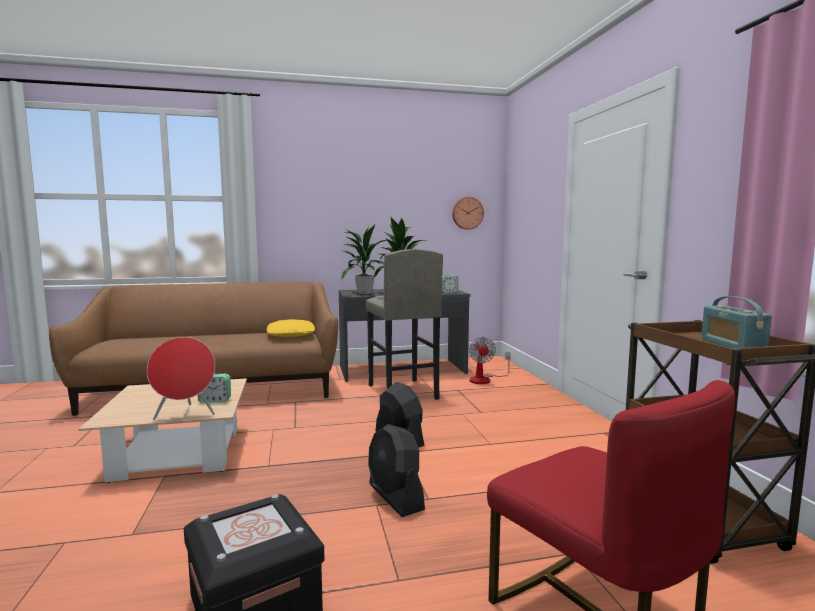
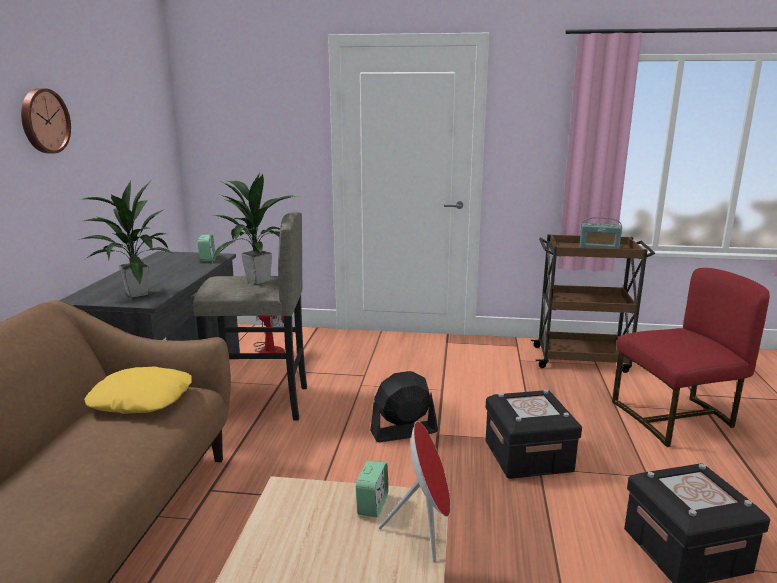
camera: 70 degrees left, 10 degrees up
(395, 497) = (528, 456): black fan -> black storage box
(467, 213) = (150, 140): wall clock -> wall clock (43, 121)

